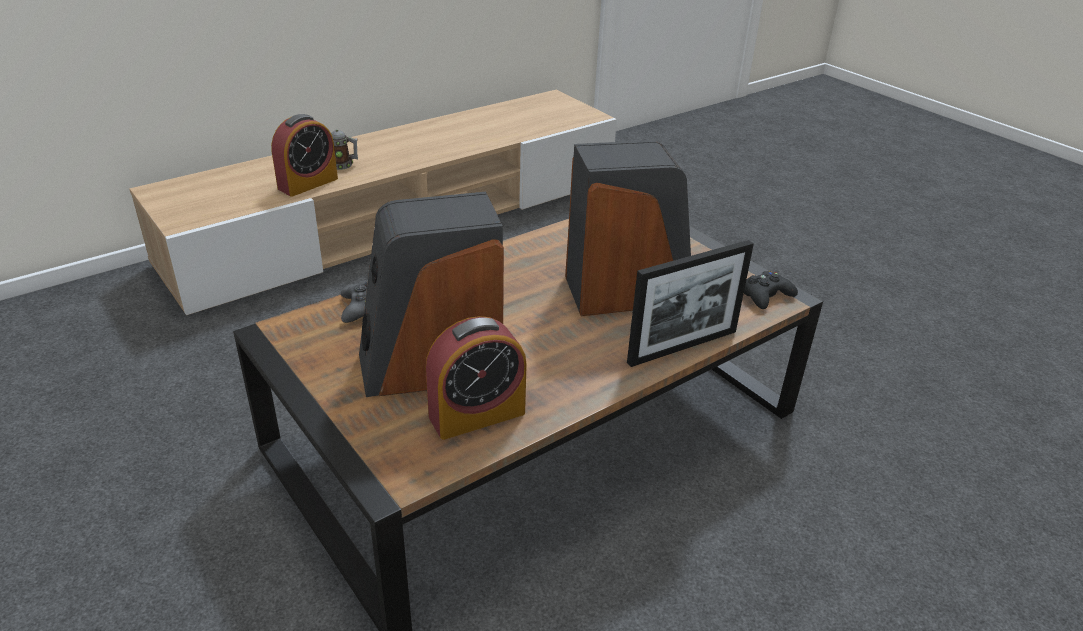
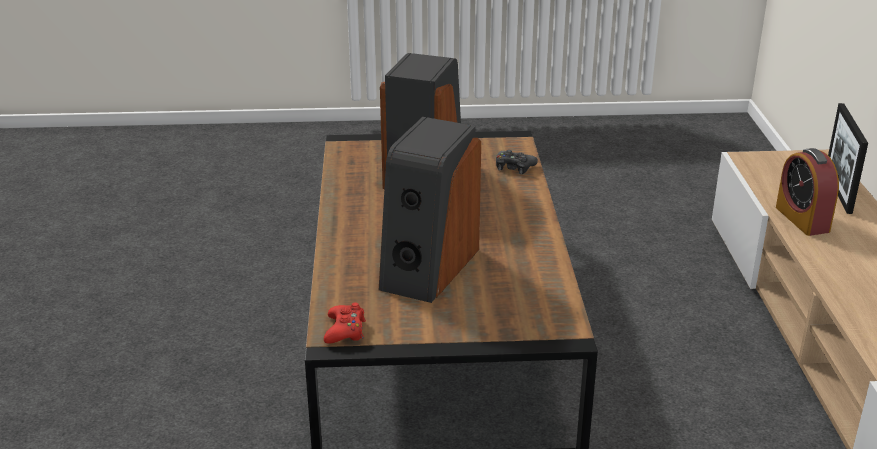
camera: 125 degrees right, 5 degrees down
(344, 165) = (843, 245): mug -> none
(477, 415) = (364, 173): alarm clock -> none
(682, 347) = (335, 260): picture frame -> picture frame (838, 191)
(766, 296) = (345, 330): black game controller -> red game controller

